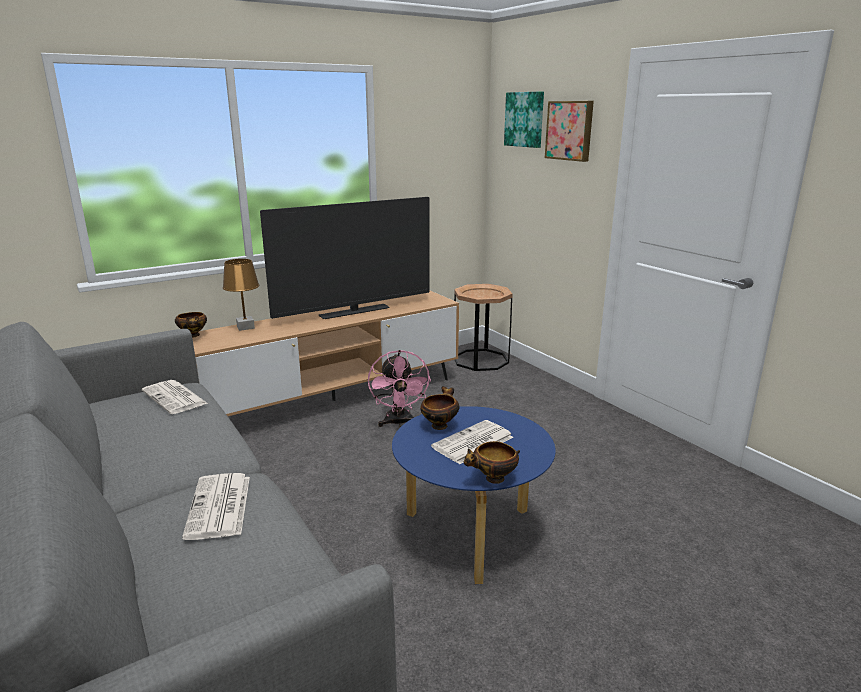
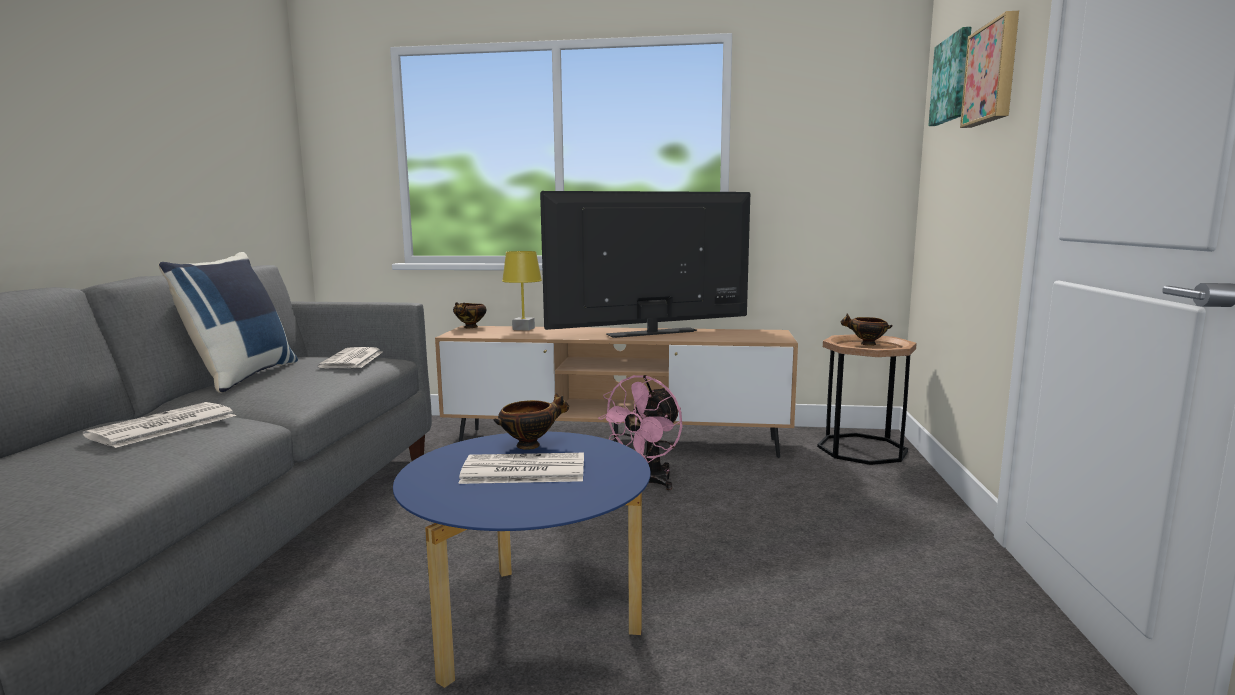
camera: 40 degrees right, 10 degrees down
(111, 445) = (241, 376): none -> blue pillow
(245, 327) = (523, 329): brown table lamp -> yellow table lamp
(354, 312) = (652, 333): television -> television turned 150 degrees clockwise
(493, 479) = (453, 510): bowl -> bowl (866, 344)

